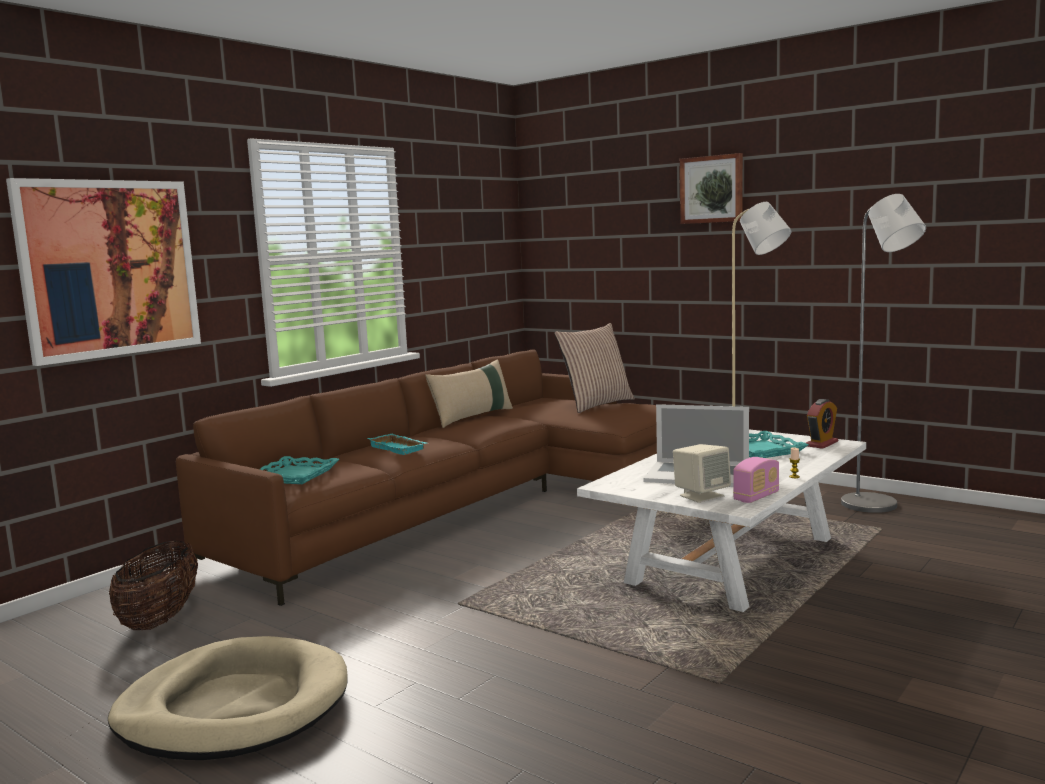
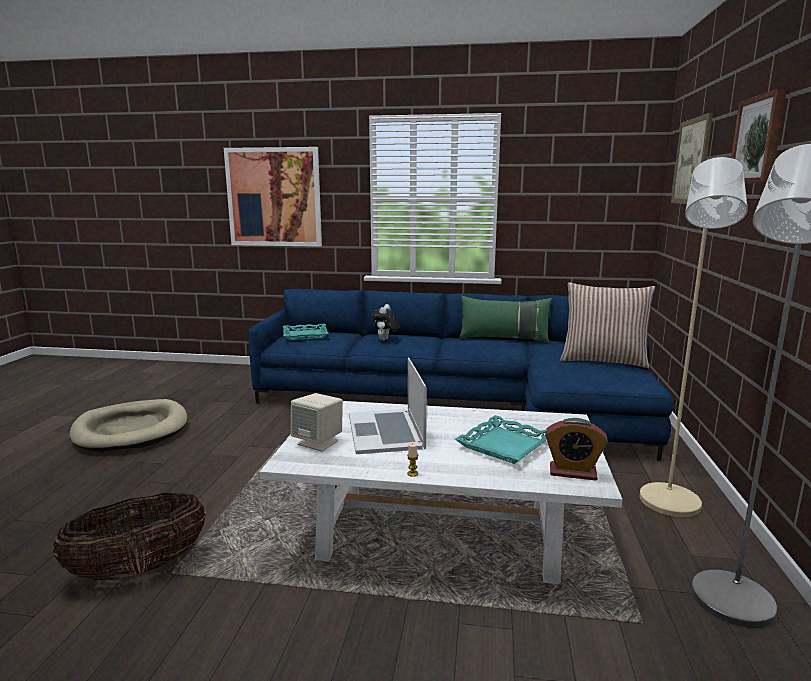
camera: 60 degrees right, 5 degrees up
(160, 619) = (228, 386): basket -> basket (139, 568)
(399, 448) = (385, 340): turquoise tray -> plush toy
(470, 505) = (461, 403): brown sofa -> blue sofa
(472, 417) = (504, 339): beige pillow -> green pillow
(587, 207) = (691, 161): none -> picture
(756, 497) = (326, 465): radio -> none

